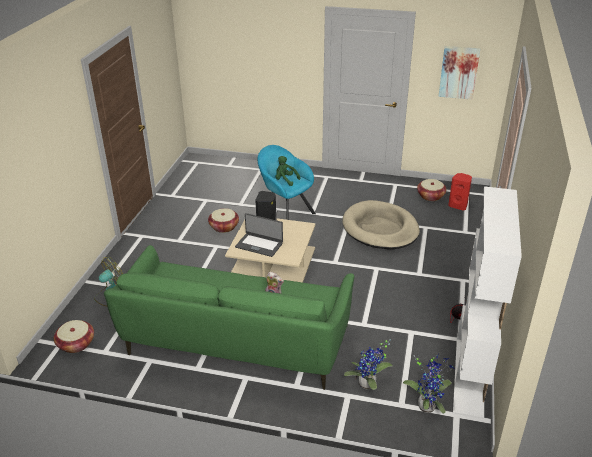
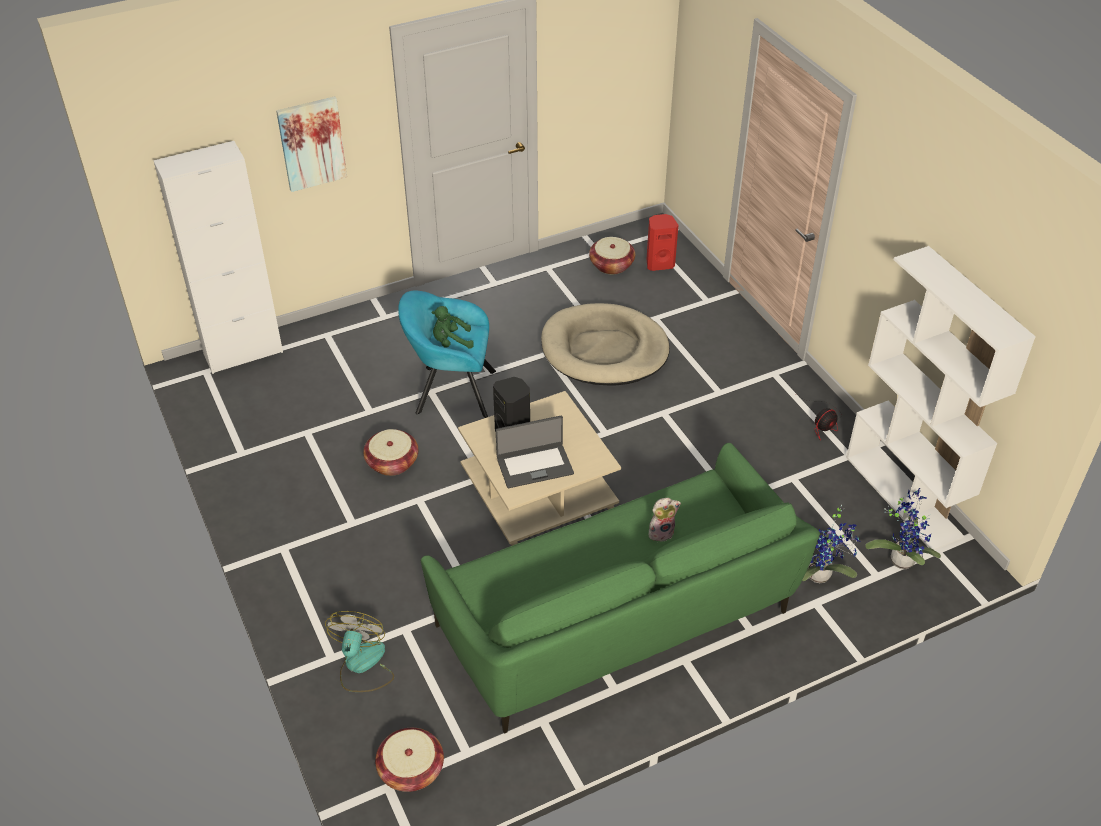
camera: 40 degrees left, 10 degrees up
(219, 162) = (243, 353): none -> white cabinet
(458, 72) = (607, 66): picture -> picture (312, 143)

